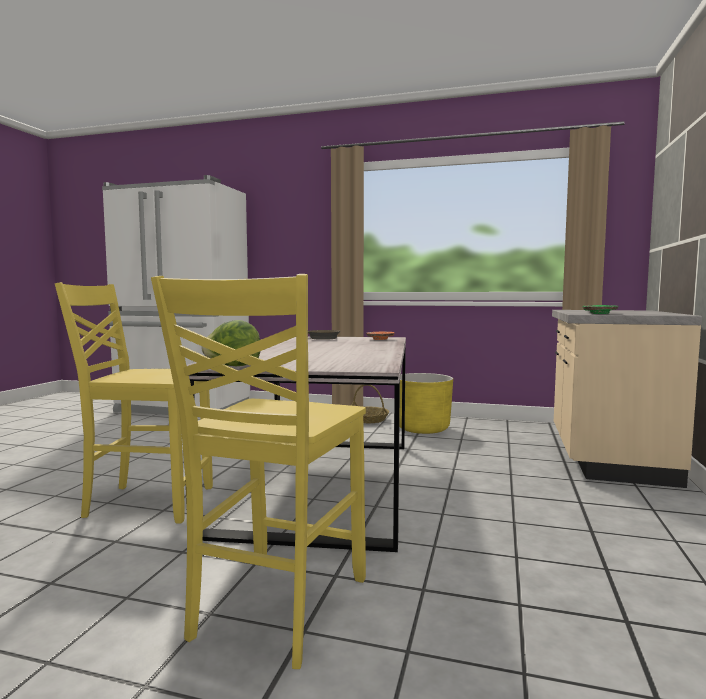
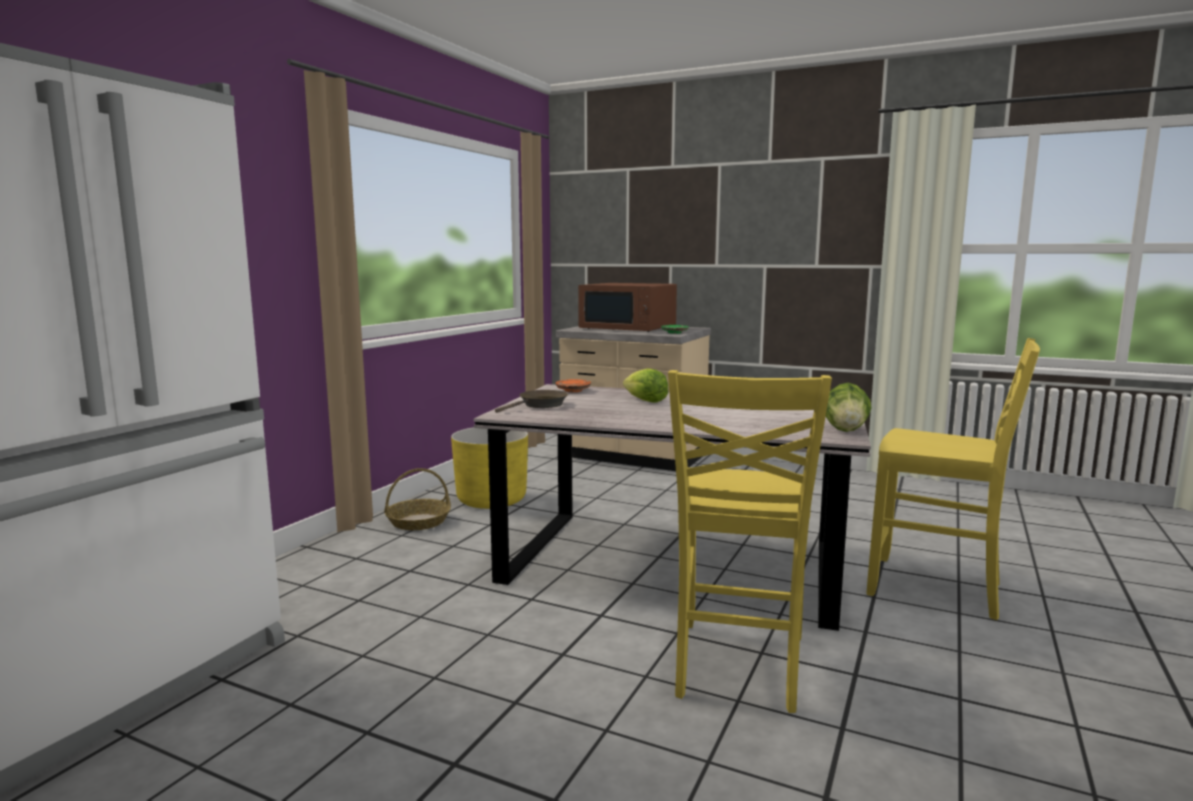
camera: 80 degrees left, 5 degrees up
(348, 345) = (645, 401): none -> lettuce
(617, 311) = (629, 328): none -> brown microwave

